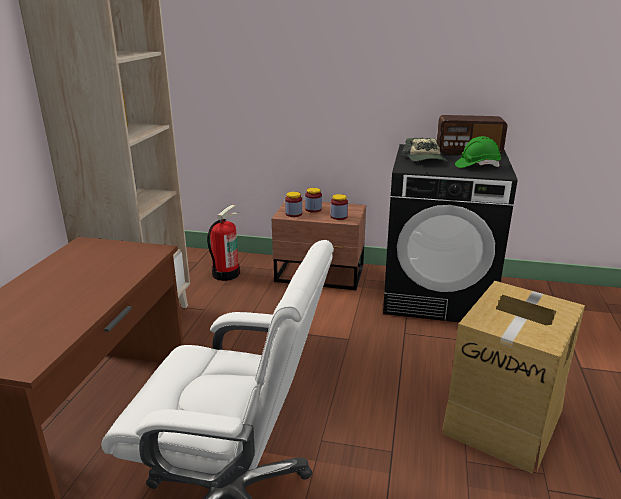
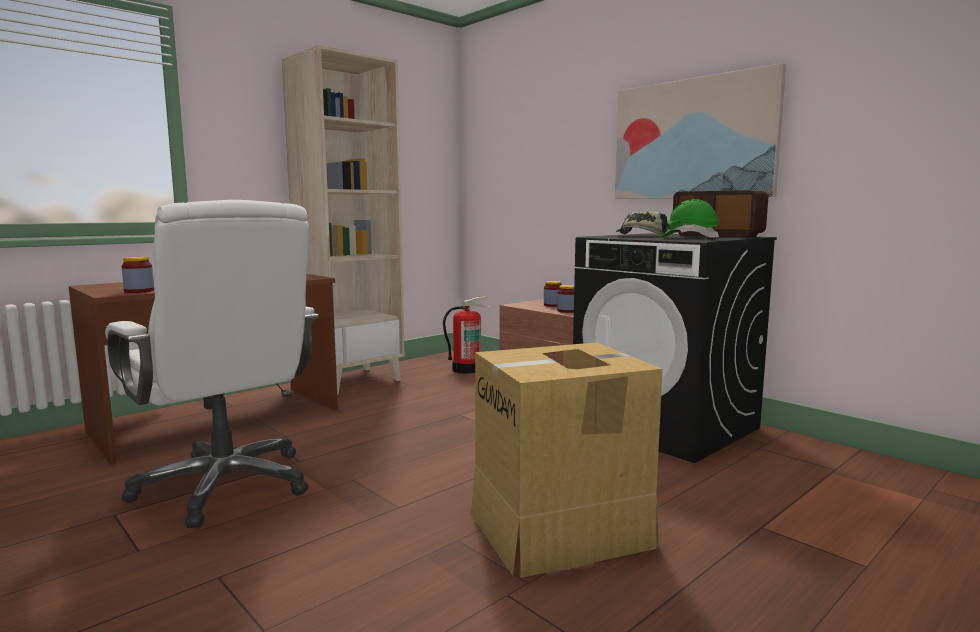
camera: 35 degrees right, 15 degrees down
(293, 214) = (526, 305): jar -> jar (139, 291)
(435, 68) = (693, 139): none -> picture

